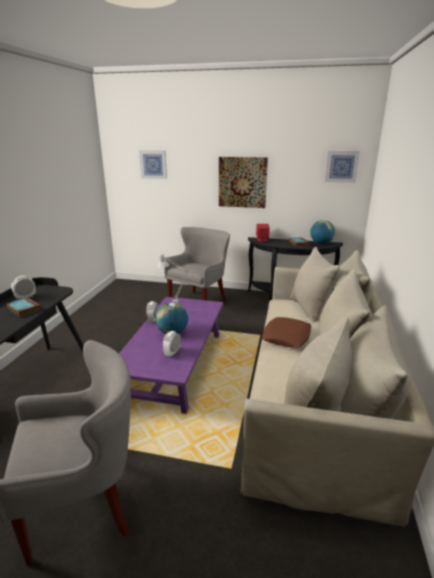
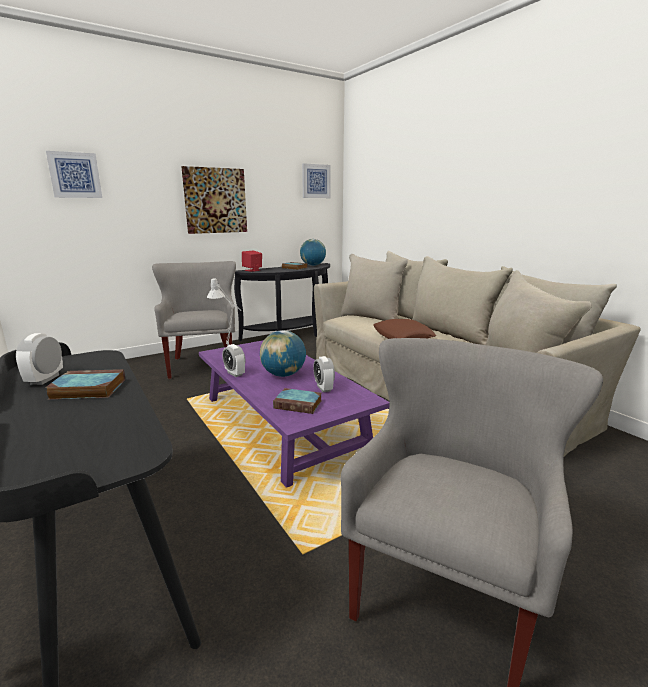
camera: 45 degrees left, 5 degrees down
(141, 357) = (299, 404): none -> book

